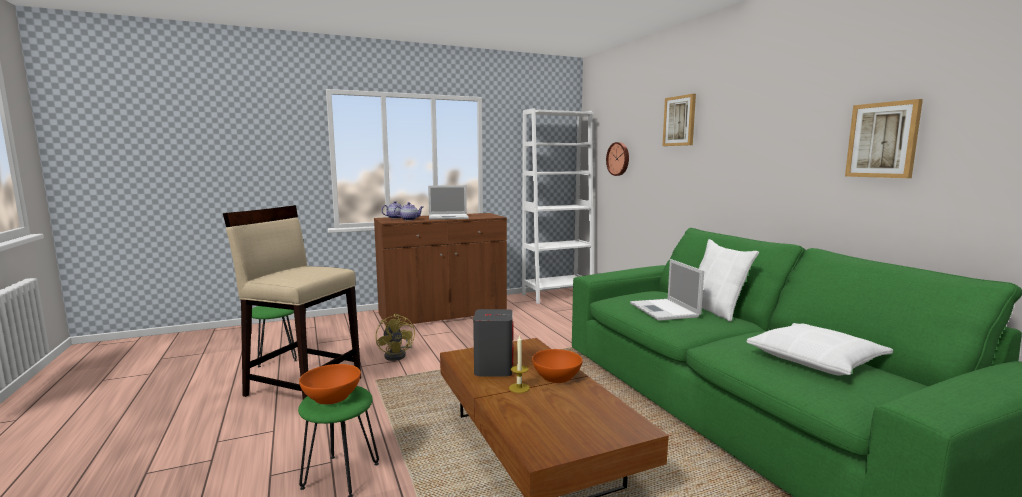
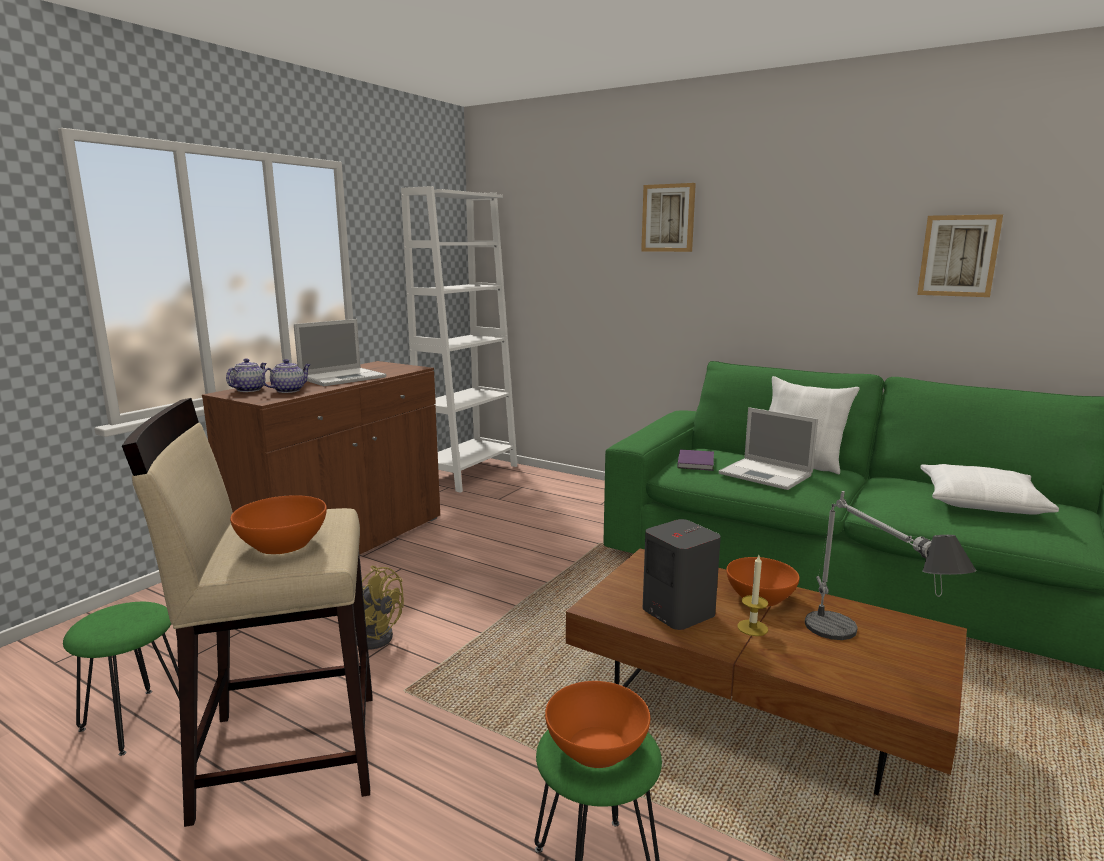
camera: 35 degrees left, 5 degrees up
(293, 274) = (283, 544): none -> orange bowl
(559, 421) = (866, 655): none -> table lamp
(619, 159) = (553, 266): wall clock -> none
(631, 296) = (696, 462): none -> purple book

